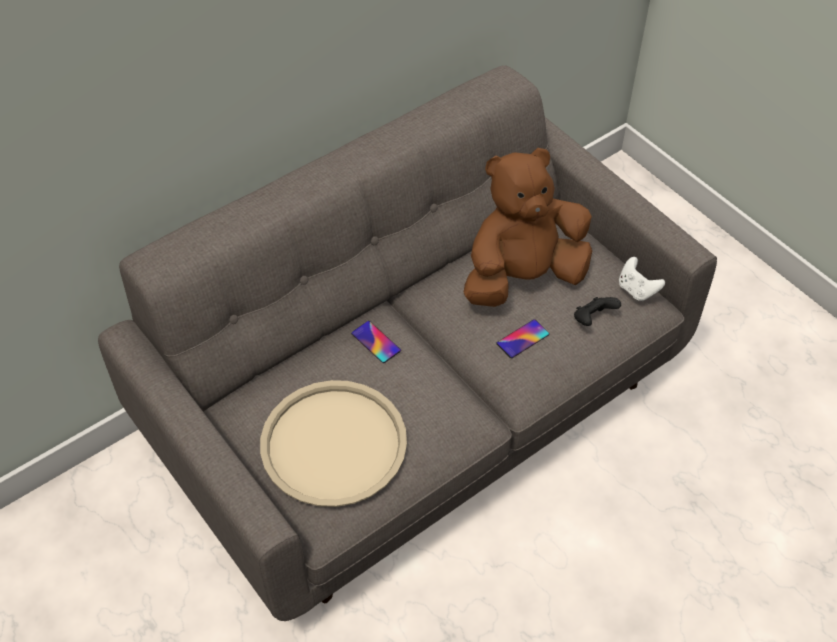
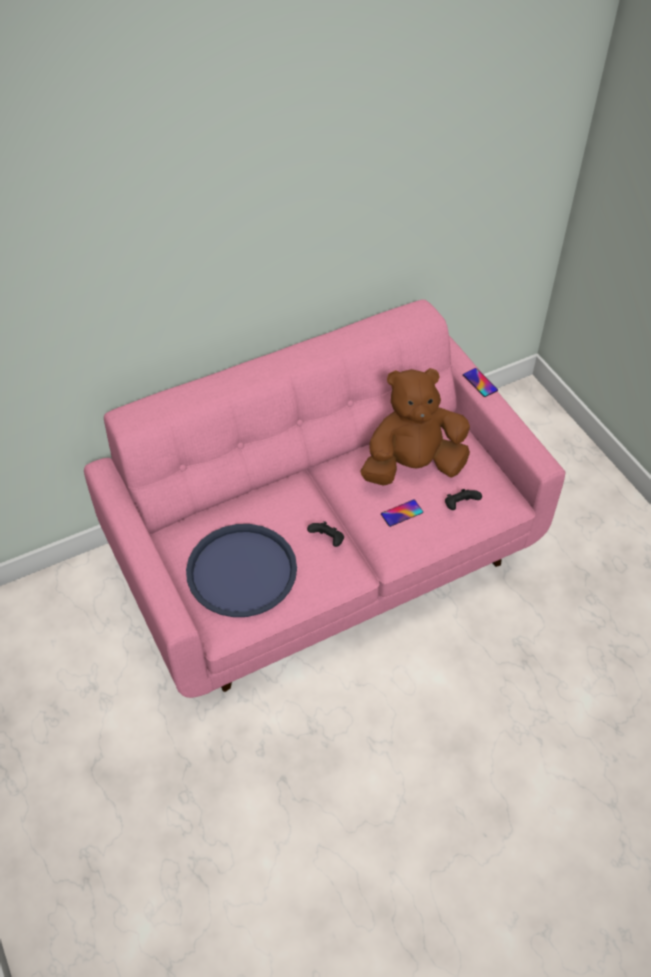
camera: 10 degrees right, 0 degrees up
(333, 444) = (241, 571): beige tray -> blue tray
(376, 342) = (289, 500): phone -> phone (480, 382)
(418, 406) = (325, 555): grey sofa -> pink sofa
(436, 387) = (327, 540): none -> black game controller
(636, 290) = (500, 488): white game controller -> none

